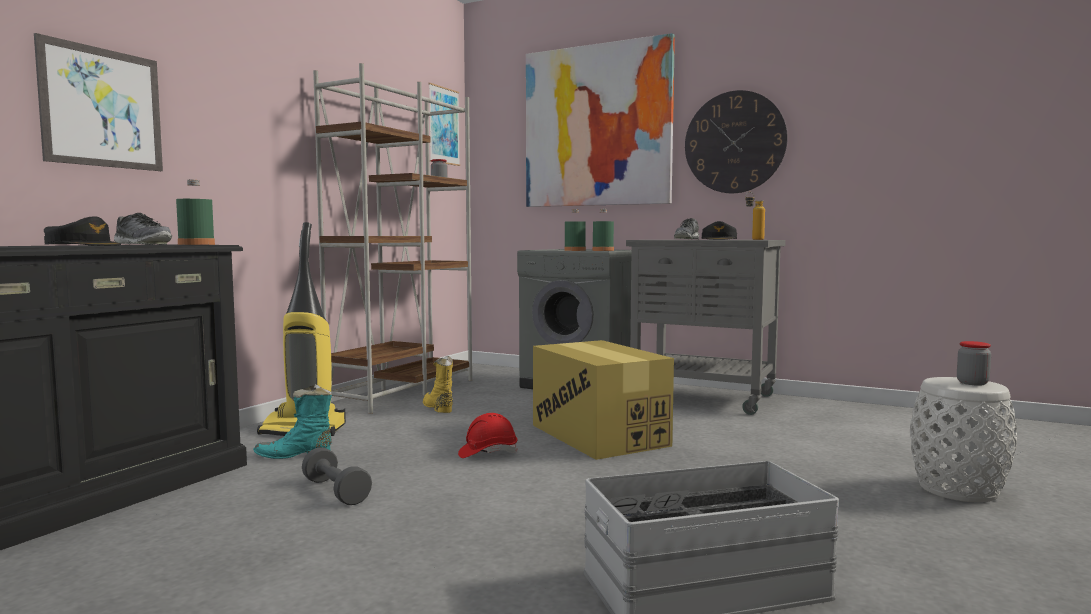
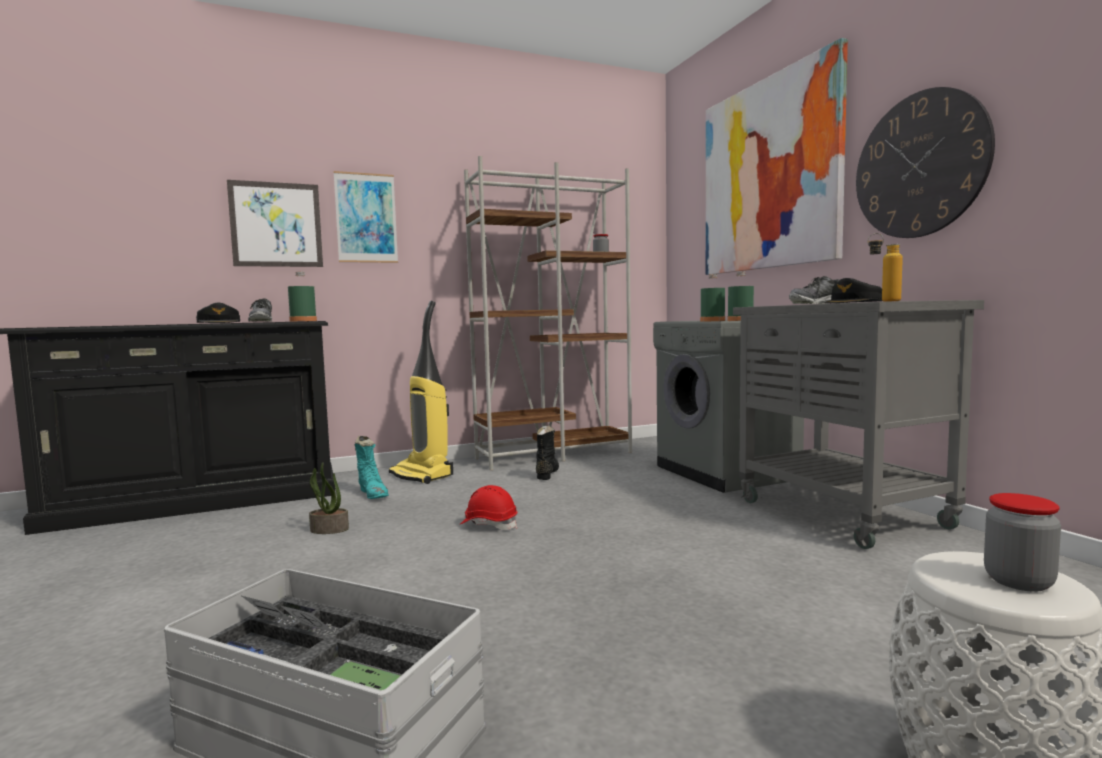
camera: 40 degrees right, 0 degrees up
(295, 455) = (373, 494): turquoise boot -> turquoise boot turned 150 degrees counterclockwise
(336, 492) = (328, 530): grey dumbbell -> potted plant
(437, 407) = (547, 474): yellow boot -> black boot
(444, 125) = (633, 200): picture -> picture (366, 218)
(598, 435) = (620, 531): cardboard box -> none

